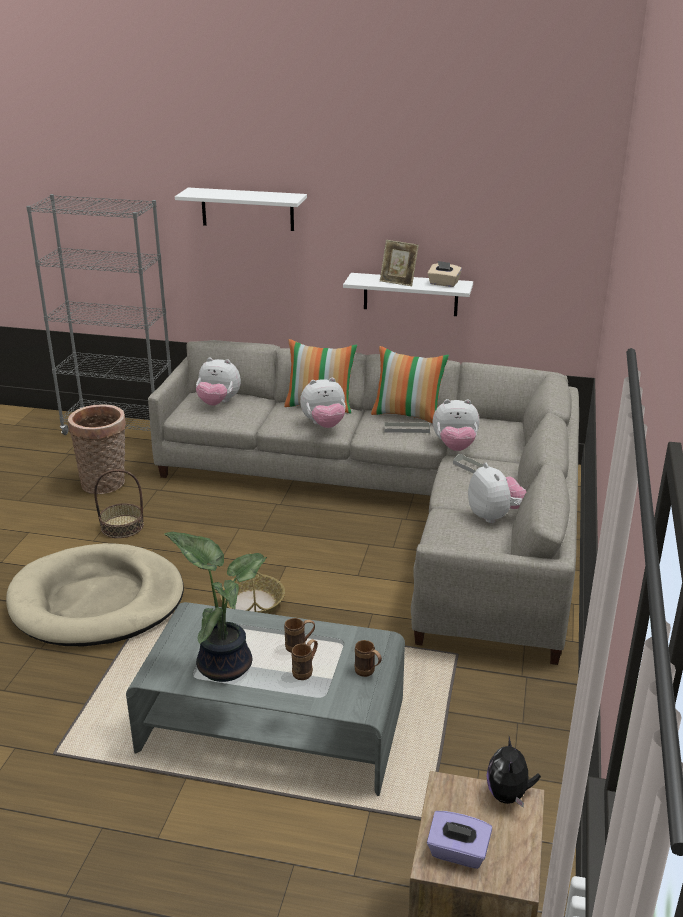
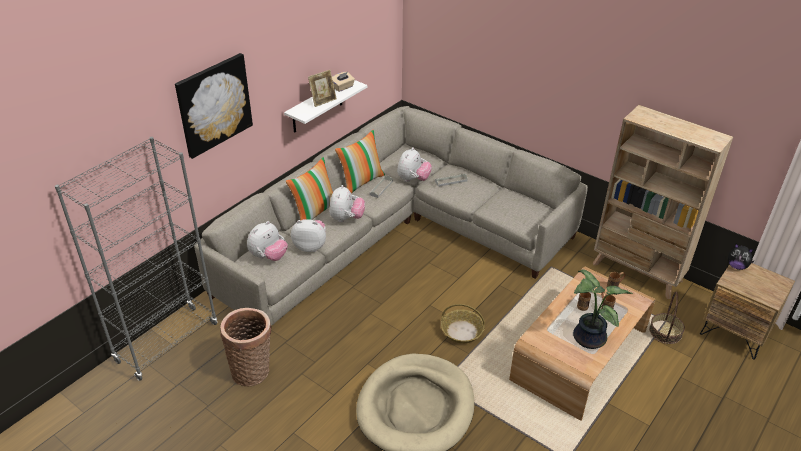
camera: 65 degrees left, 10 degrees up
(122, 527) = (325, 374): basket -> basket (665, 332)
(247, 209) = (214, 104): white shelf -> picture
(273, 726) = (579, 355): grey coffee table -> brown coffee table
(457, 853) = (767, 292): purple tissue box -> none
(494, 516) = (501, 194): plush toy -> plush toy (310, 246)
(533, 760) = (637, 273): none -> beige bookcase

